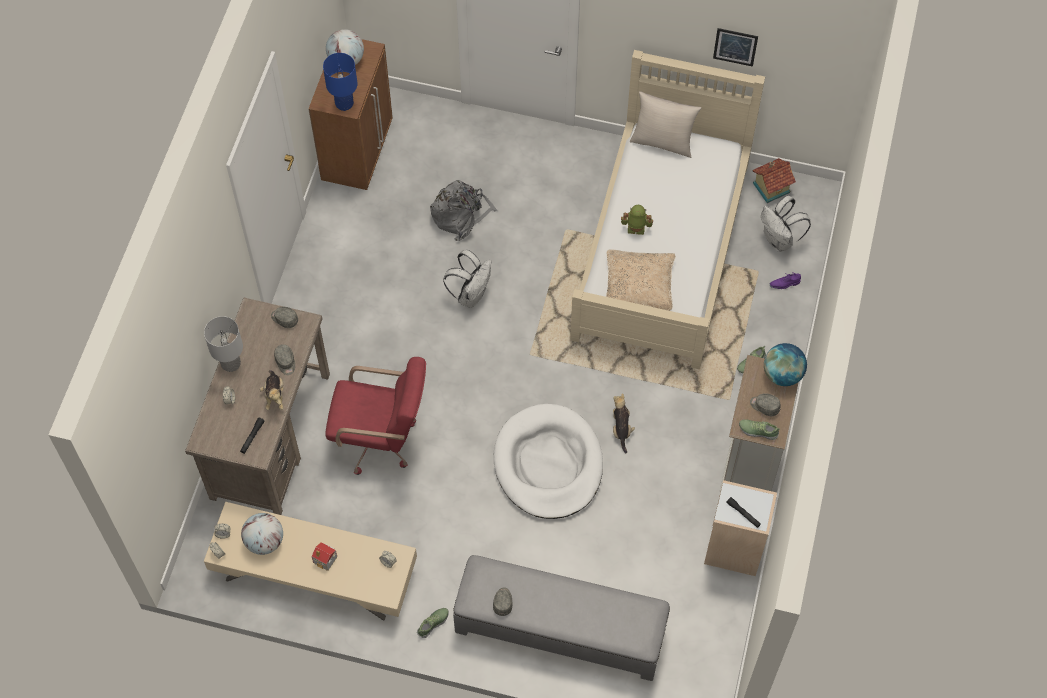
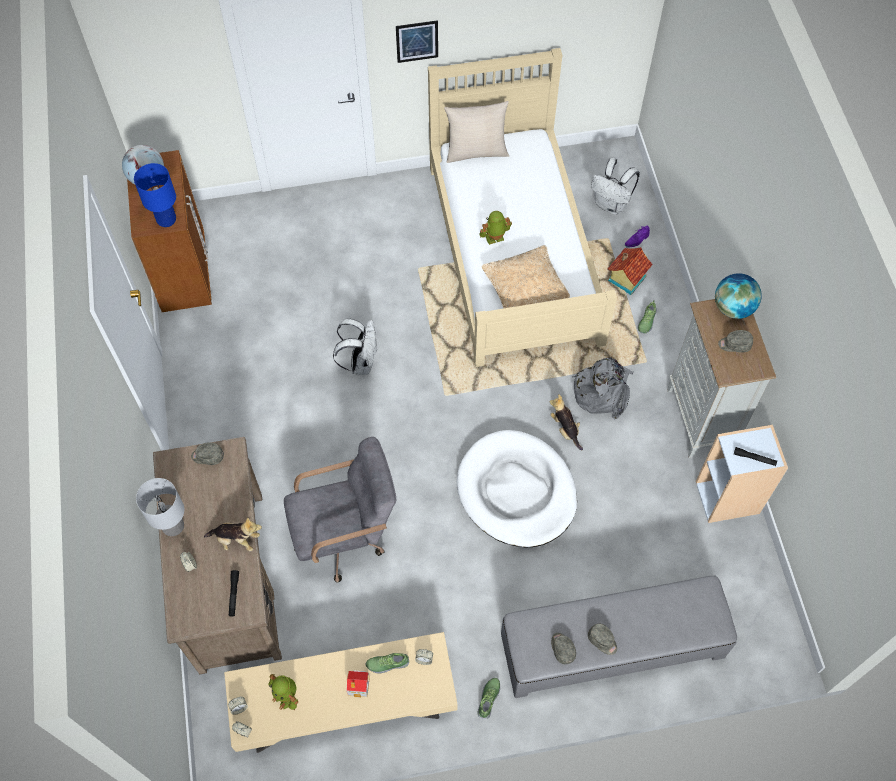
camera: 25 degrees left, 0 degrees up
(264, 541) = (286, 696): globe -> toy robot
(274, 395) = (236, 540): plush toy -> plush toy turned 45 degrees counterclockwise
(285, 362) = (231, 500): grey cap -> grey cap (602, 641)
(381, 441) = (346, 538): red office chair -> grey office chair
(461, 215) = (313, 293): grey backpack -> grey backpack (602, 391)
(735, 47) = (527, 25): picture -> picture (417, 41)
(758, 430) = (742, 370): shoe -> shoe (387, 663)
(770, 187) = (578, 162): toy house -> toy house (626, 278)

